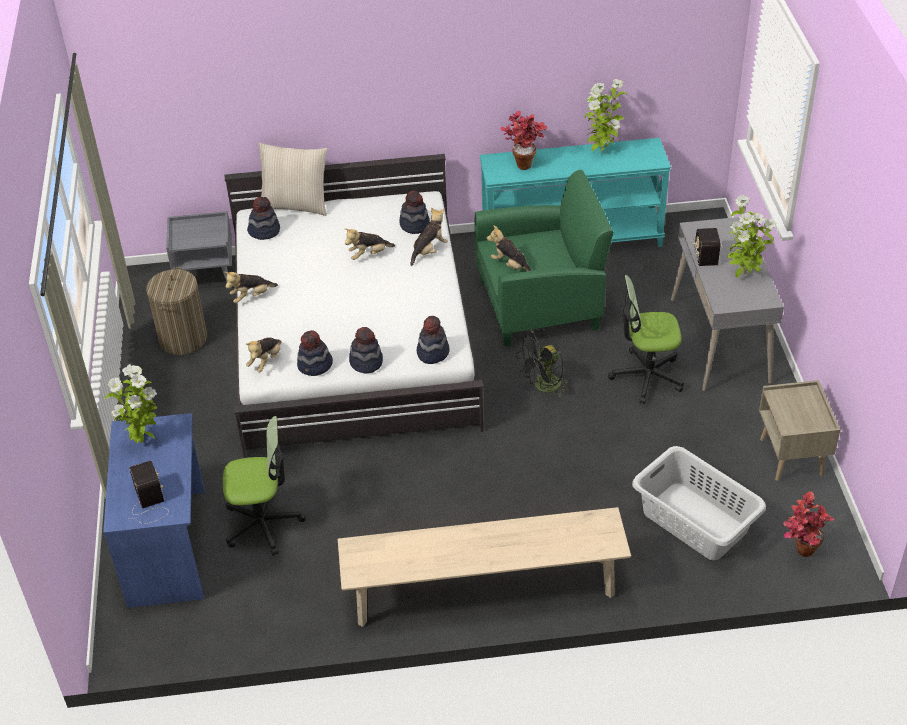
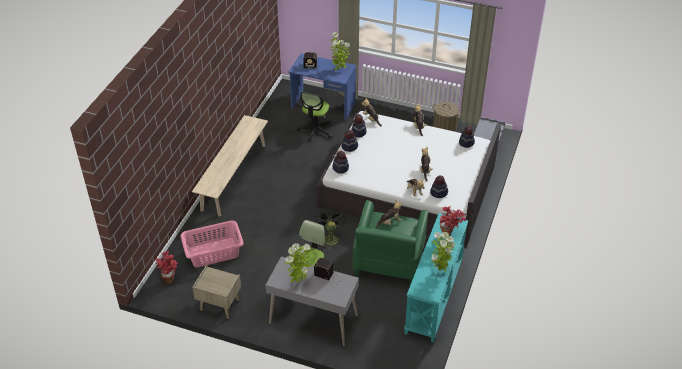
camera: 115 degrees right, 0 degrees up
(296, 205) = (482, 158): beige pillow -> none
(694, 522) = (213, 252): grey laundry basket -> pink laundry basket

